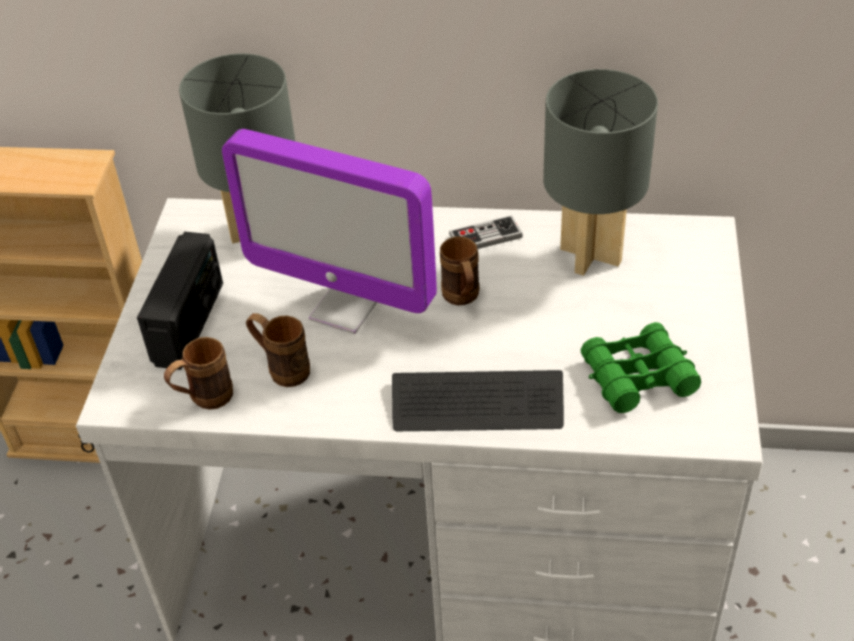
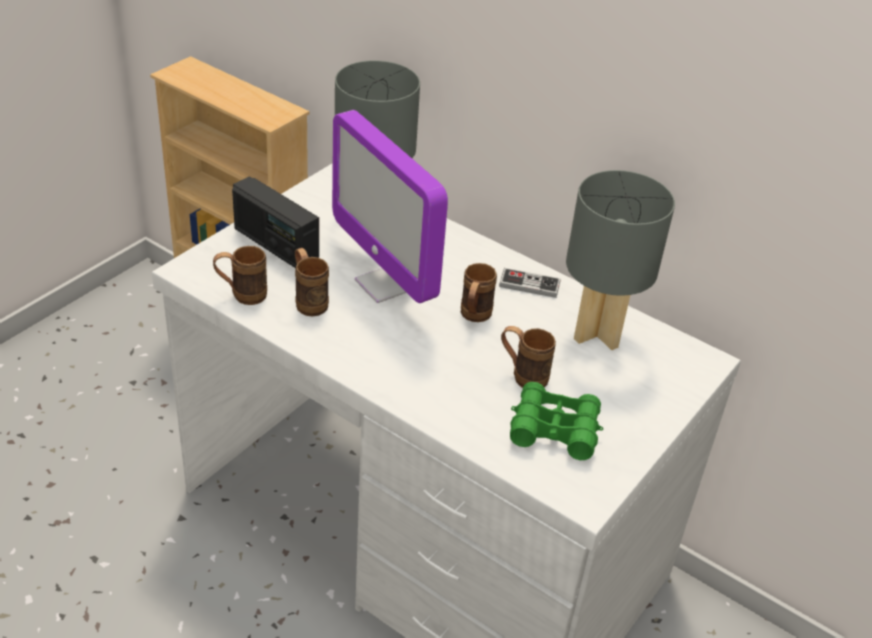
camera: 25 degrees right, 5 degrees down
(189, 323) = (275, 245): radio -> radio turned 90 degrees clockwise
(477, 404) = (420, 388): keyboard -> none
(562, 337) = (522, 376): none -> brown mug

